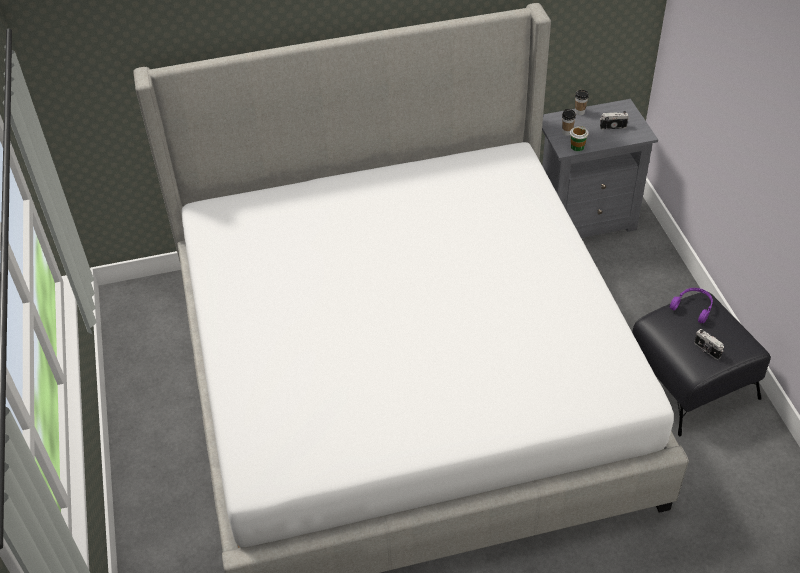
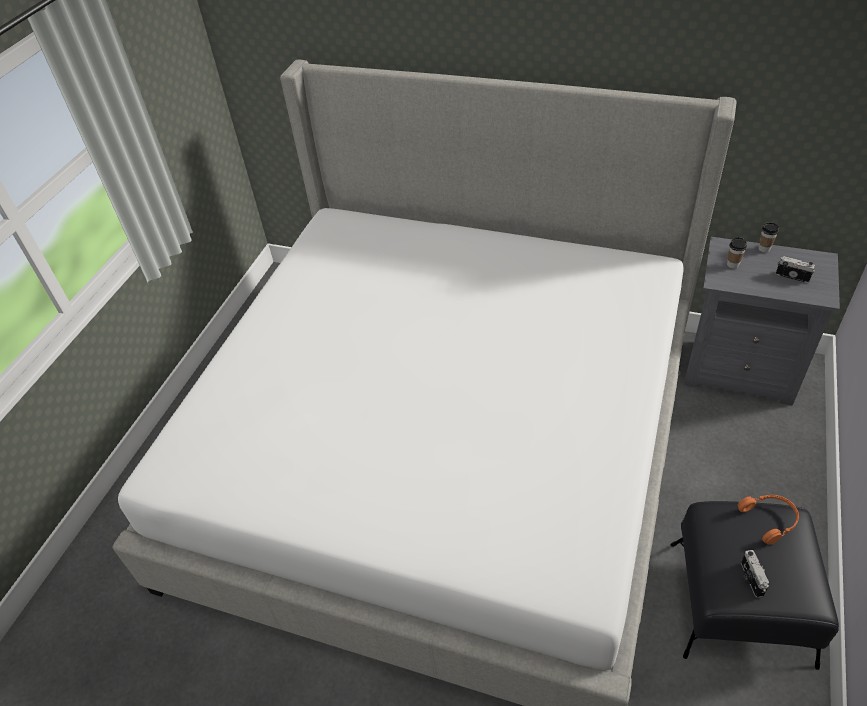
camera: 35 degrees right, 0 degrees up
(577, 147) = (733, 284): cup -> none
(693, 307) = (770, 519): purple headphones -> orange headphones

